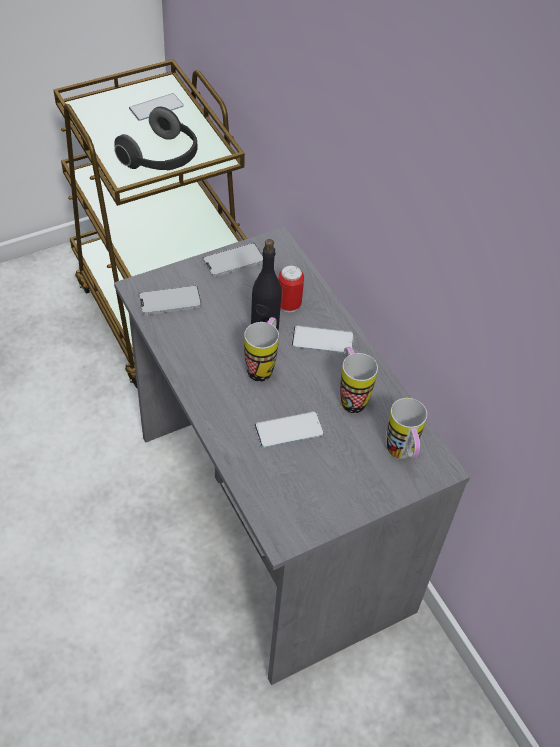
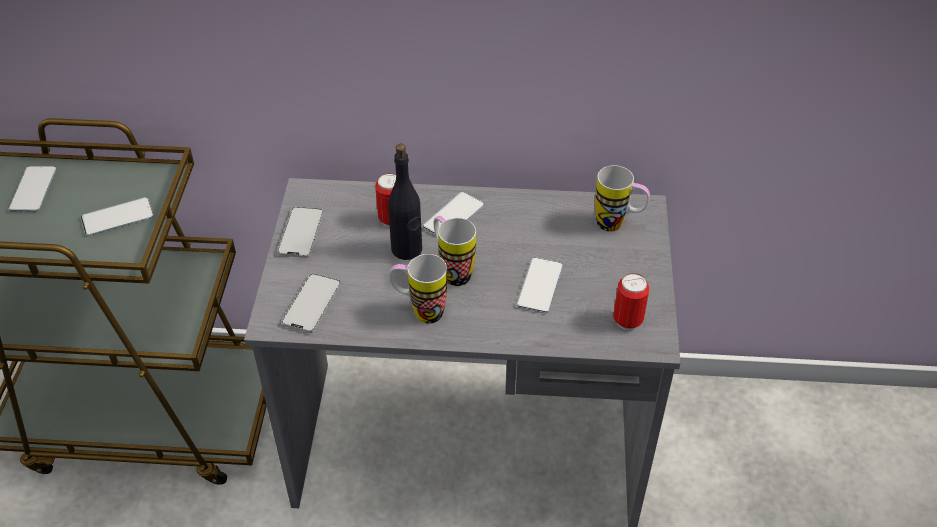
camera: 55 degrees left, 5 degrees down
(162, 158) = (117, 217): headphones -> phone
(294, 507) = (627, 321): none -> can
(350, 396) = (532, 228): mug -> mug (419, 311)

